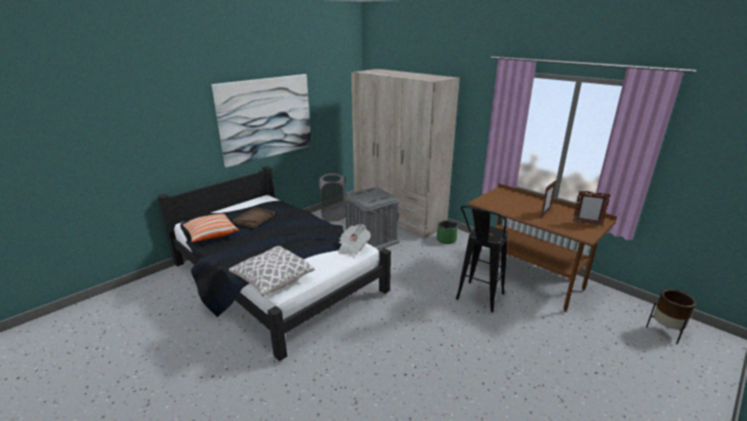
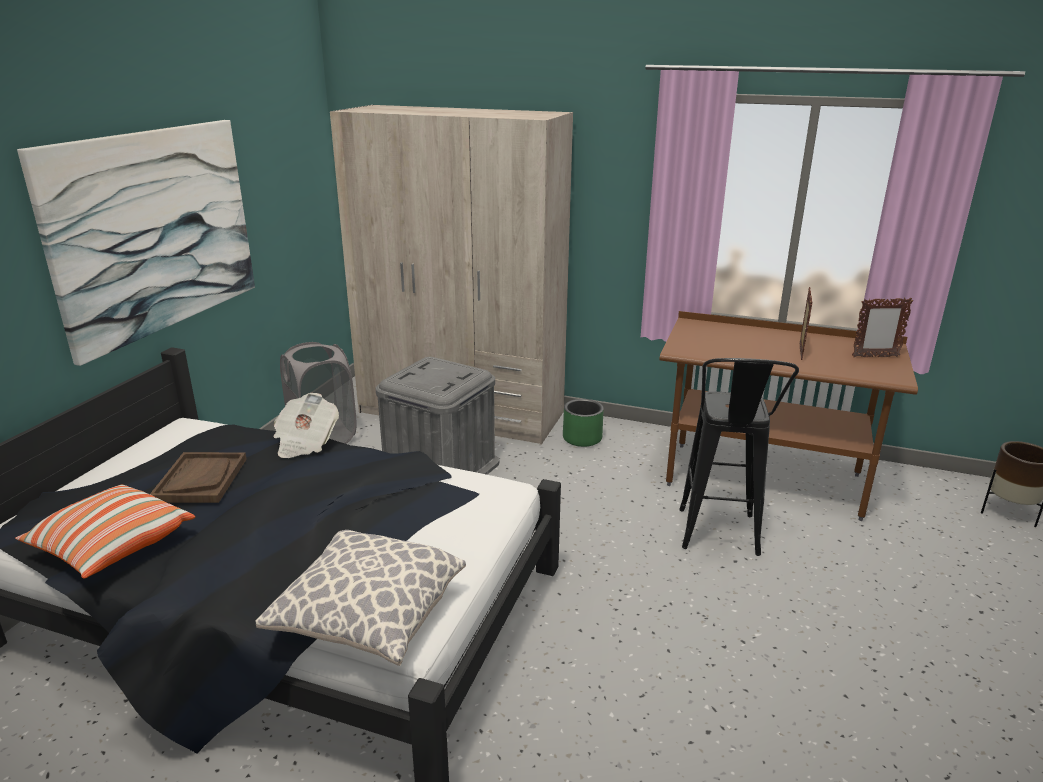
camera: 25 degrees left, 0 degrees up
(353, 248) = (487, 494): newspaper -> newspaper (305, 442)

